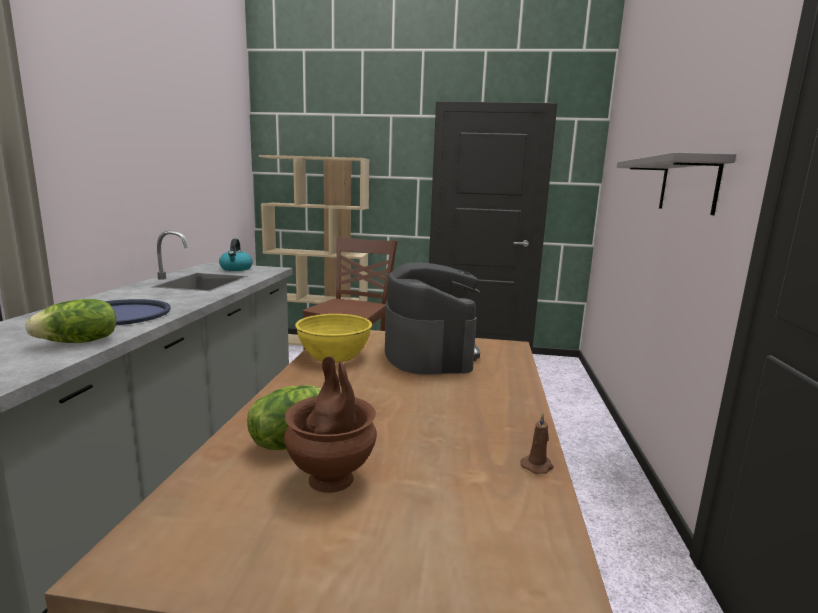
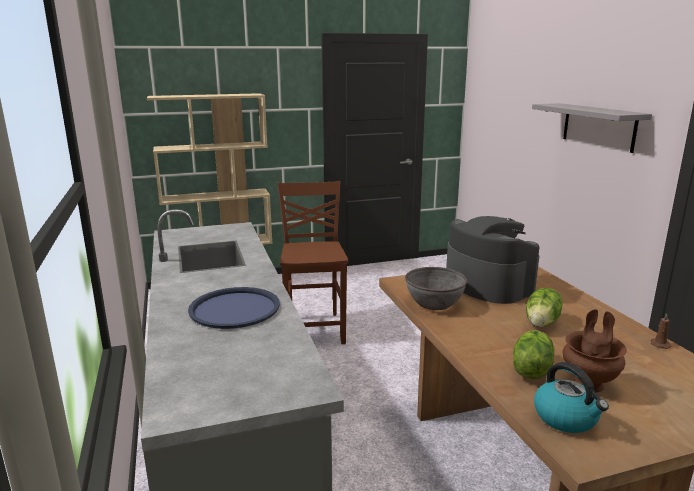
camera: 25 degrees left, 5 degrees up
(79, 342) = (277, 343): lettuce -> lettuce (542, 323)
(236, 269) = (204, 233): kettle -> kettle (566, 418)
(334, 356) = (434, 303): yellow bowl -> grey bowl

